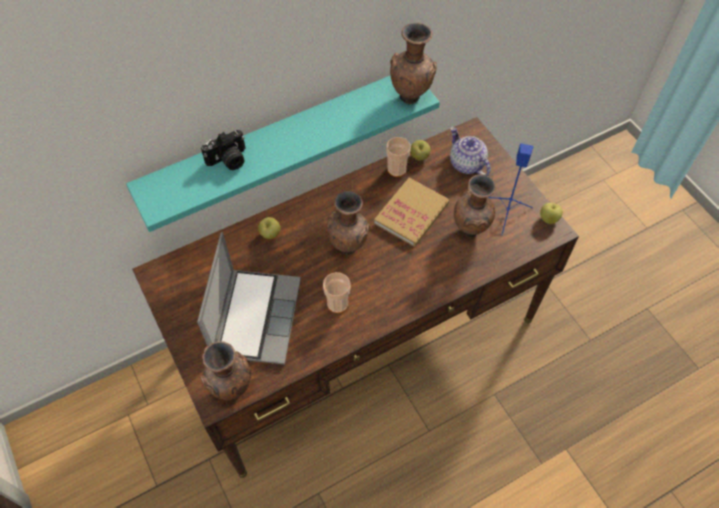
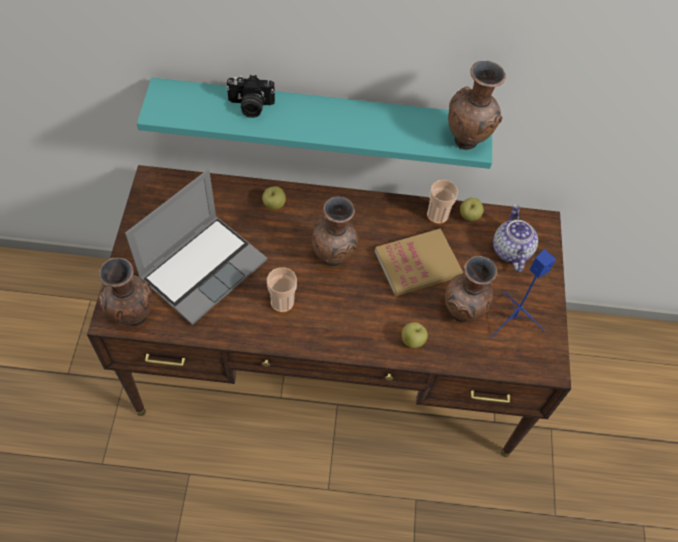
camera: 30 degrees right, 0 degrees up
(548, 219) = (552, 352): apple -> apple (412, 340)

